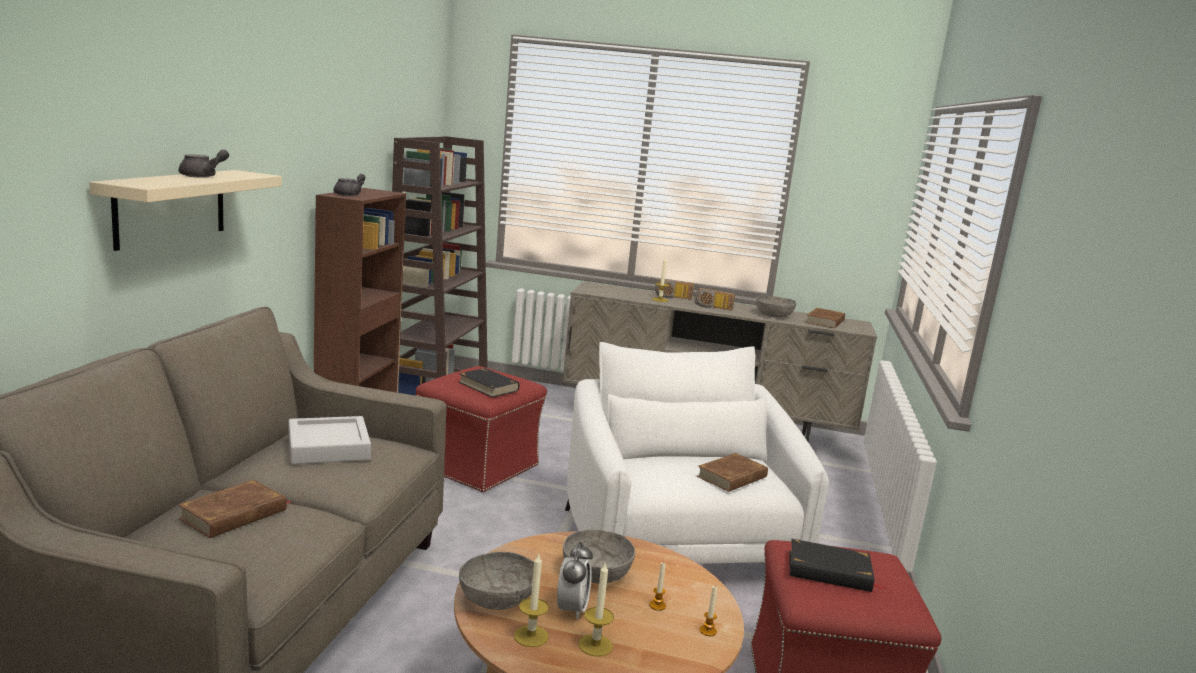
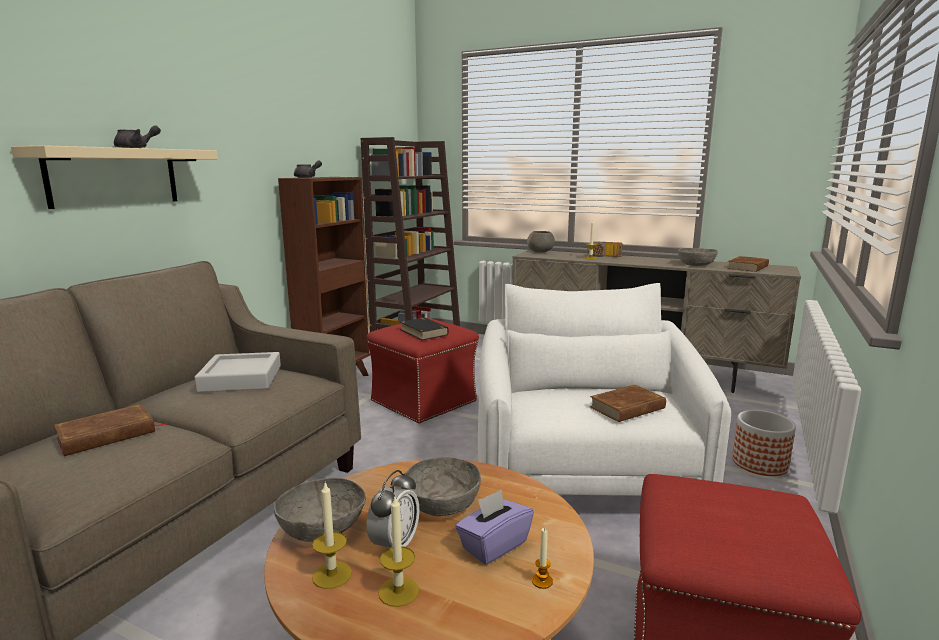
camera: 15 degrees right, 0 degrees up
(599, 286) = (540, 251): none -> grey bowl
(657, 605) = (493, 545): candle -> purple tissue box
(712, 307) = (637, 261): radio -> none
(829, 571) = (710, 514): black book -> none
(839, 529) = (760, 463): none -> planter

